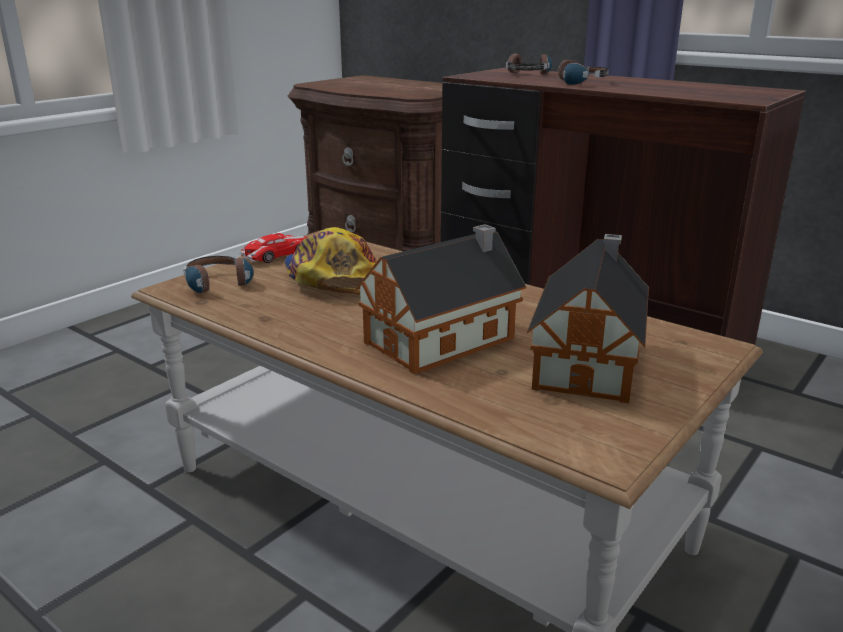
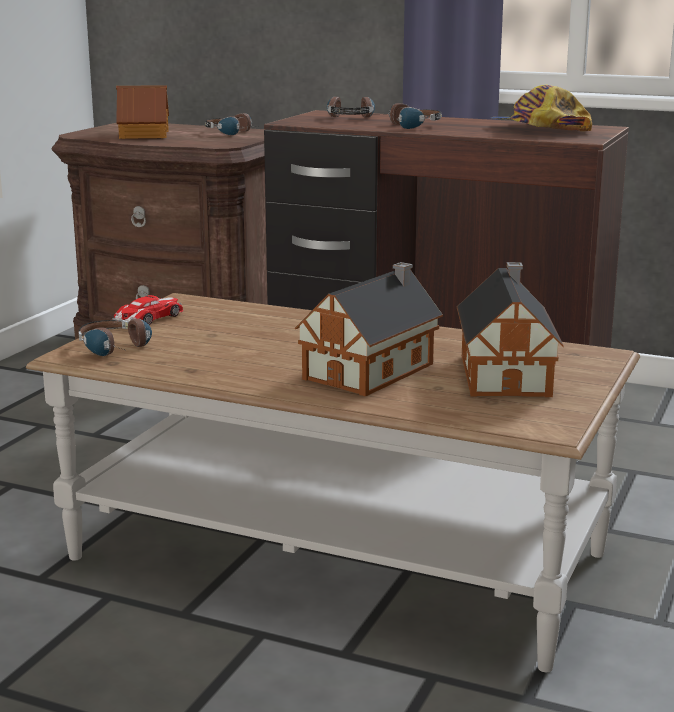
camera: 15 degrees left, 5 degrees down
(331, 278) = (226, 334): cap -> cap (538, 129)
(361, 86) = (143, 134): none -> toy house
(440, 87) = (235, 133): none -> headphones

